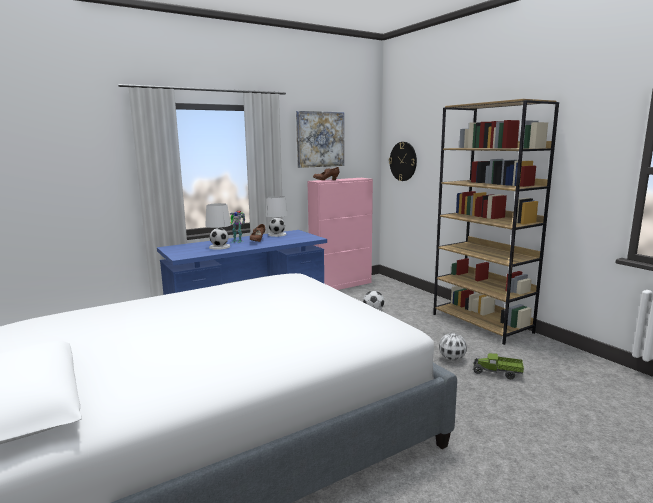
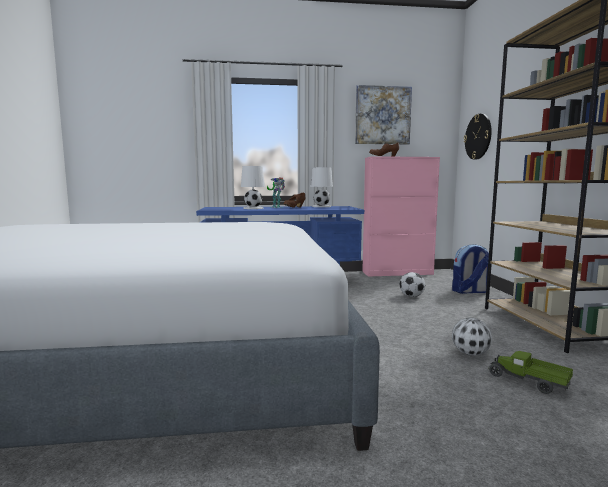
camera: 25 degrees right, 5 degrees down
(411, 298) = (470, 291): none -> backpack

